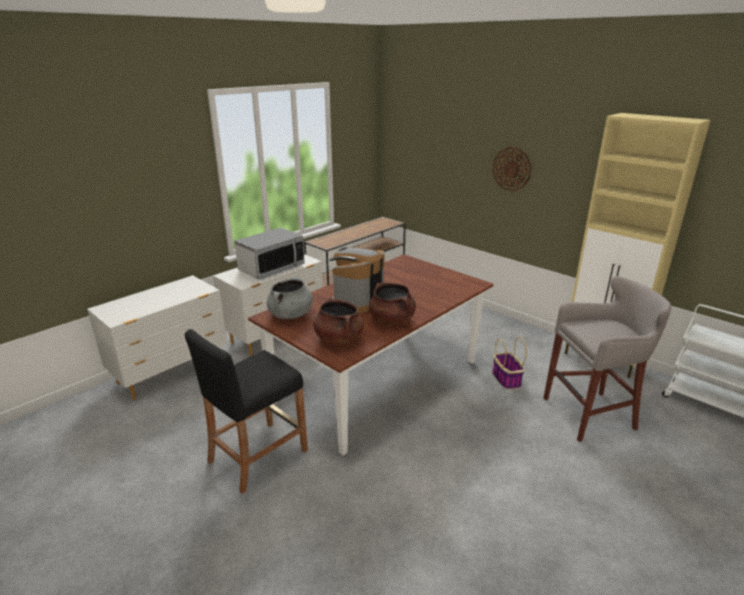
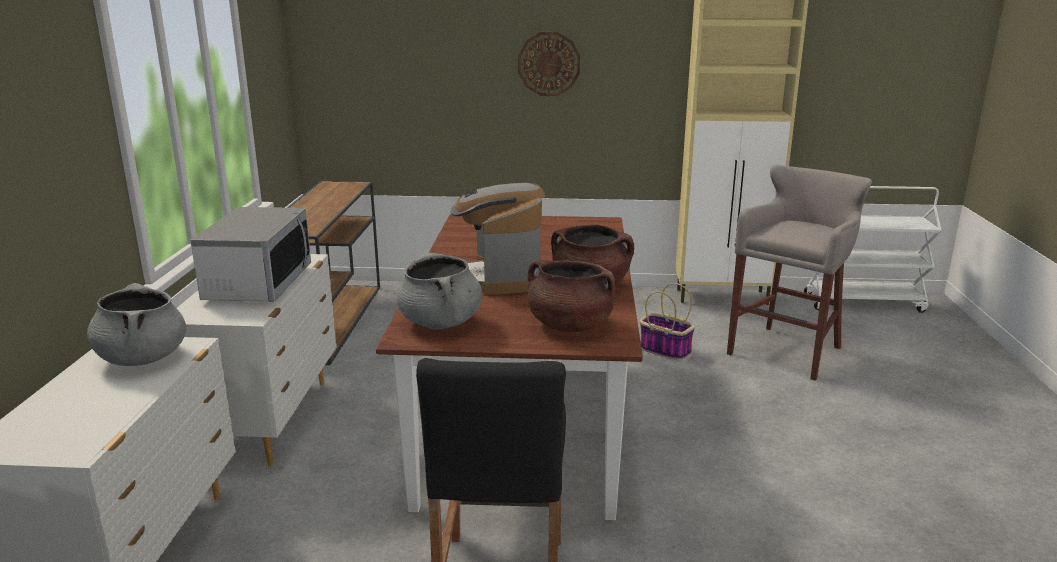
camera: 40 degrees left, 5 degrees down
(185, 289) = (142, 358): none -> grey cooking pot

